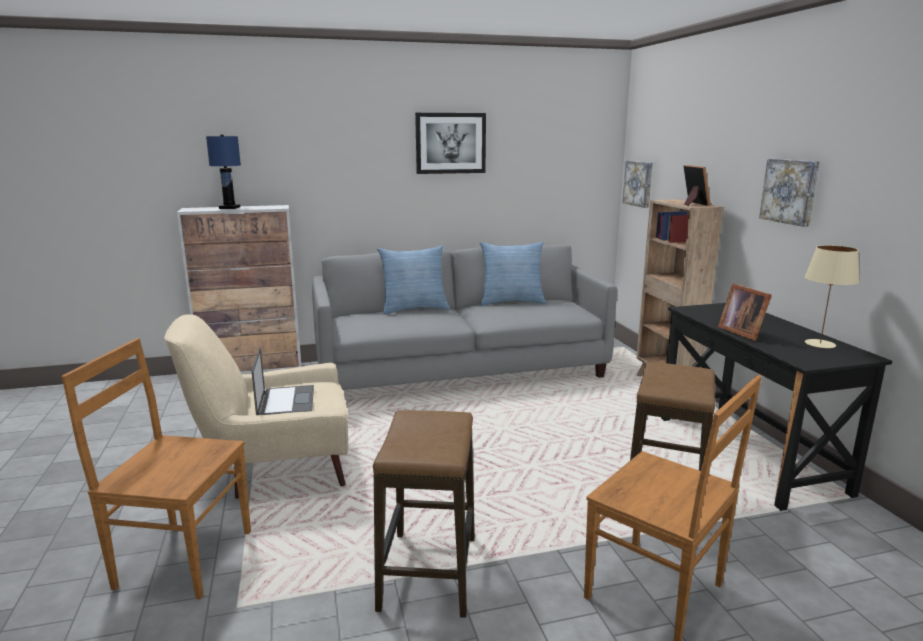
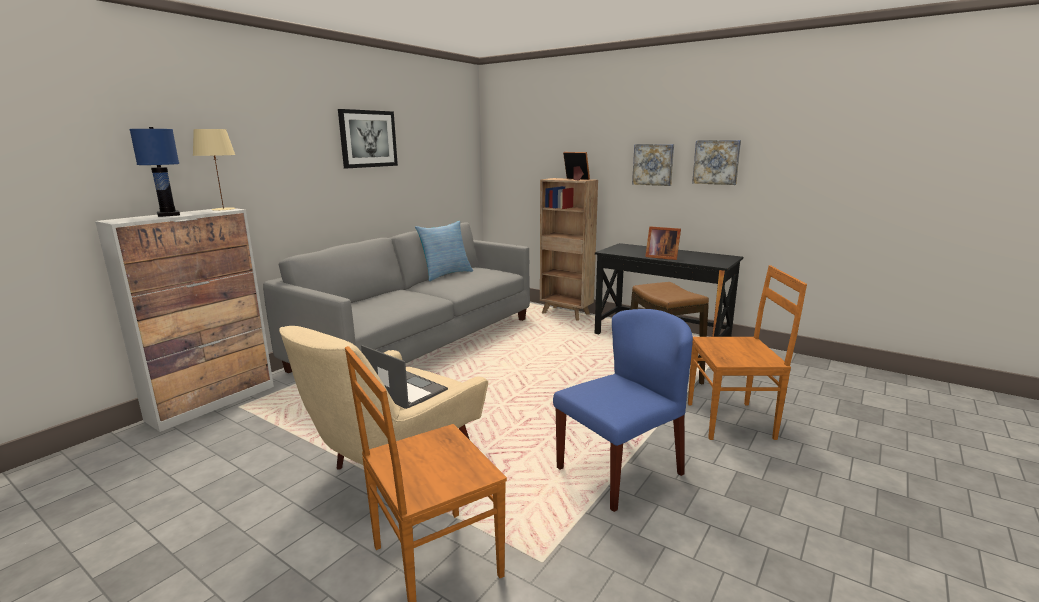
camera: 40 degrees left, 0 degrees up
(414, 309) = (379, 294): pillow -> none
(429, 573) = (620, 470): stool -> blue chair
(639, 183) = (503, 170): picture -> picture (716, 162)
(819, 343) = (702, 255): beige table lamp -> beige table lamp (223, 209)

